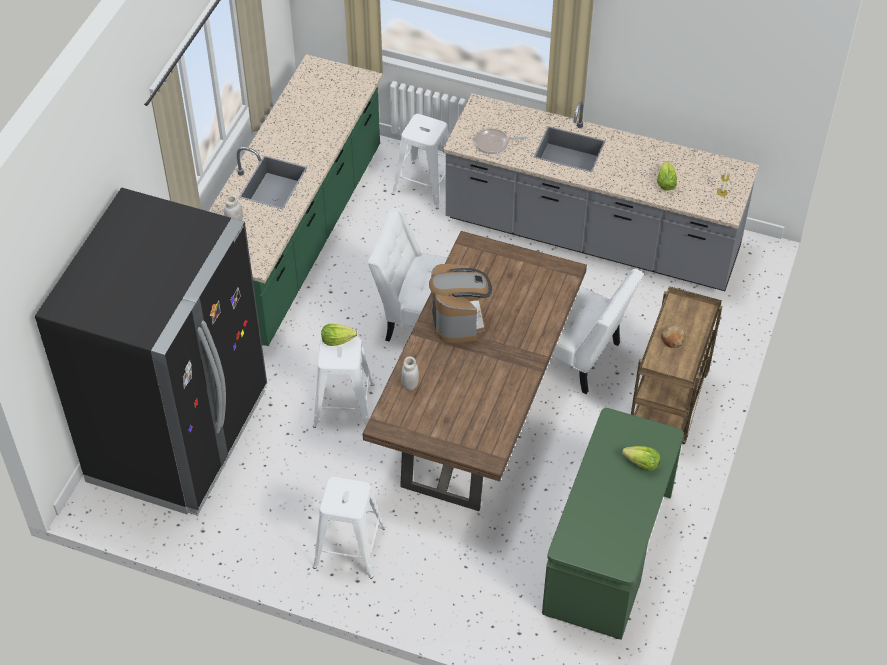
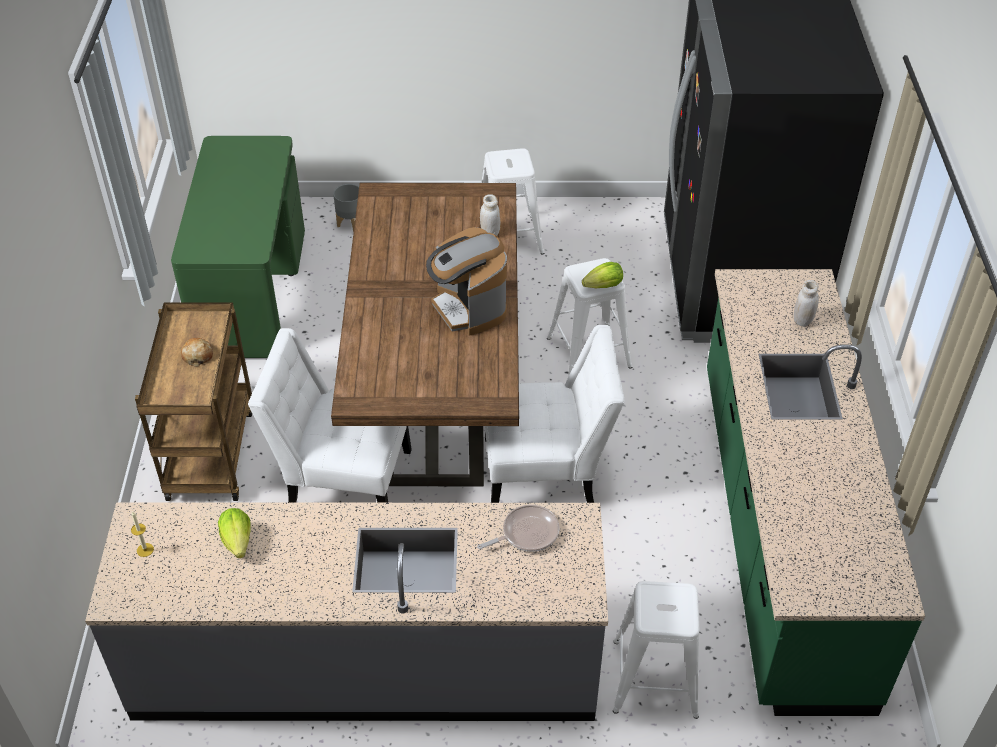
camera: 160 degrees right, 5 degrees down
(492, 613) = (351, 223): none -> grey planter
(642, 464) = (212, 223): lettuce -> none

